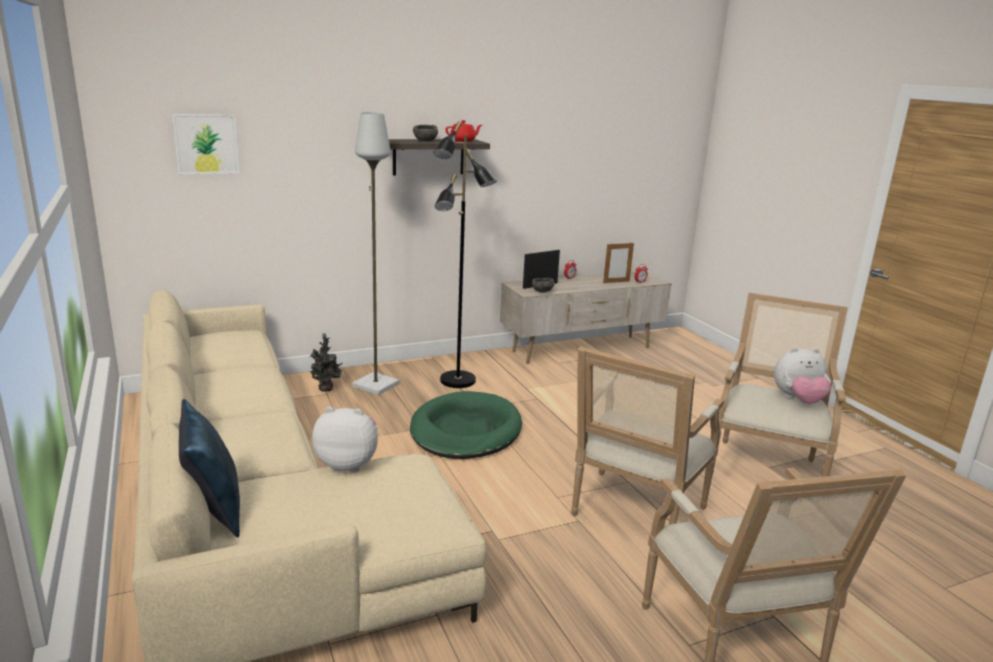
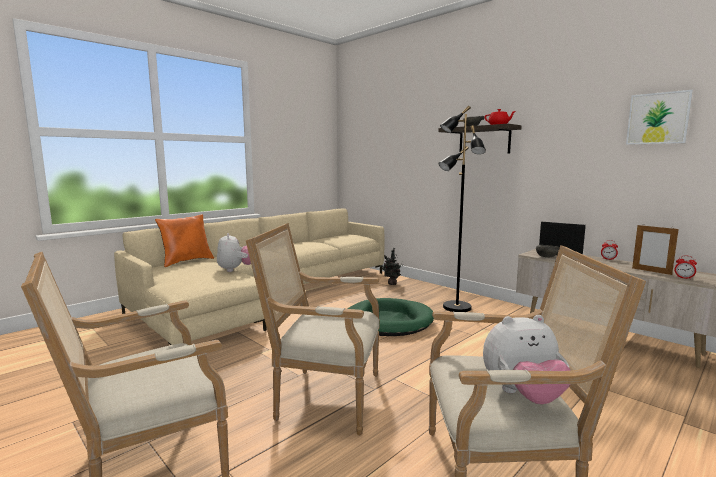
camera: 70 degrees right, 10 degrees down
(206, 144) = (373, 137): picture -> picture (658, 118)
(214, 509) = (187, 261): blue pillow -> orange pillow
(374, 385) = (413, 291): grey floor lamp -> none
(798, 400) = (523, 395): plush toy -> plush toy turned 75 degrees counterclockwise

